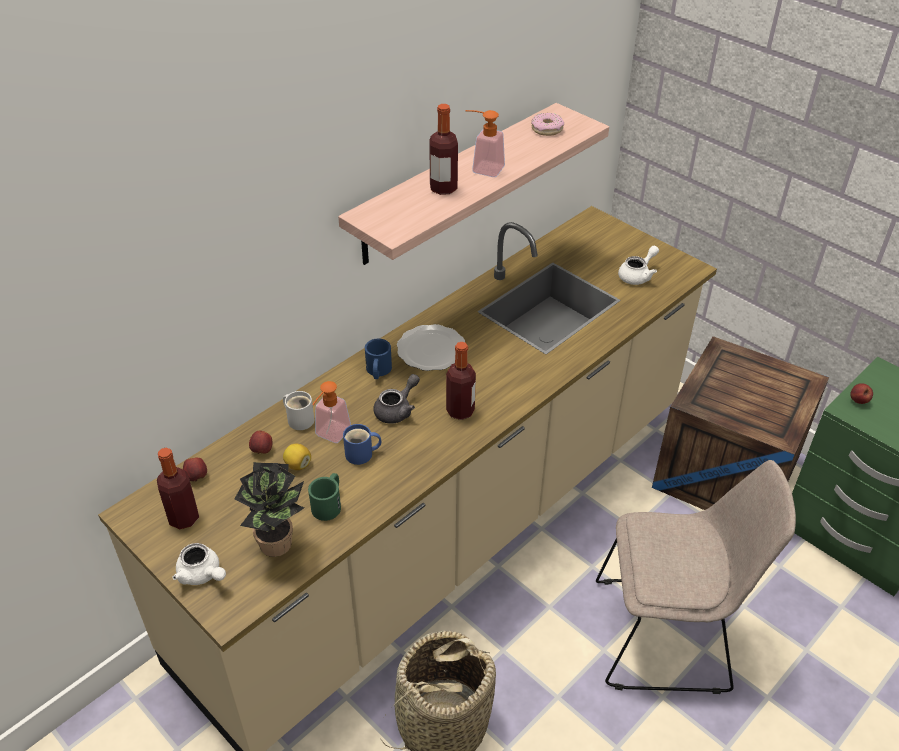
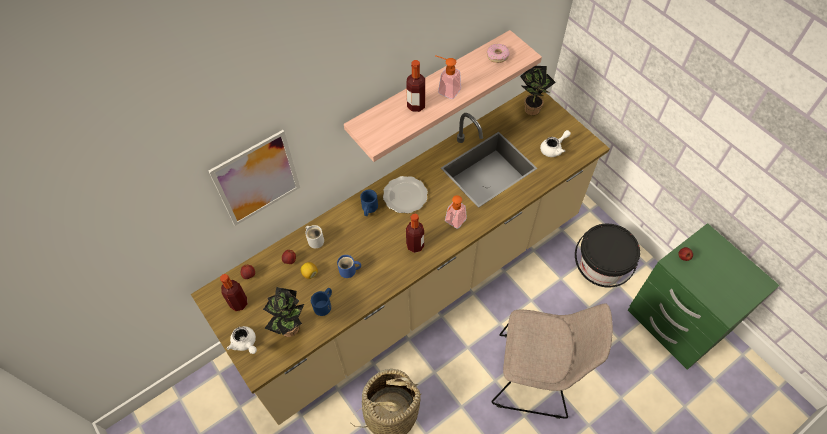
camera: 10 degrees right, 15 degrees up
(211, 294) = (257, 179): none -> picture
(329, 503) = (324, 304): green mug -> blue mug
(330, 436) = (332, 254): soap dispenser -> soap dispenser (453, 222)
(397, 410) = (376, 240): grey teapot -> none
(592, 231) = (531, 107): none -> potted plant
(726, 472) = (601, 267): crate -> black bucket

